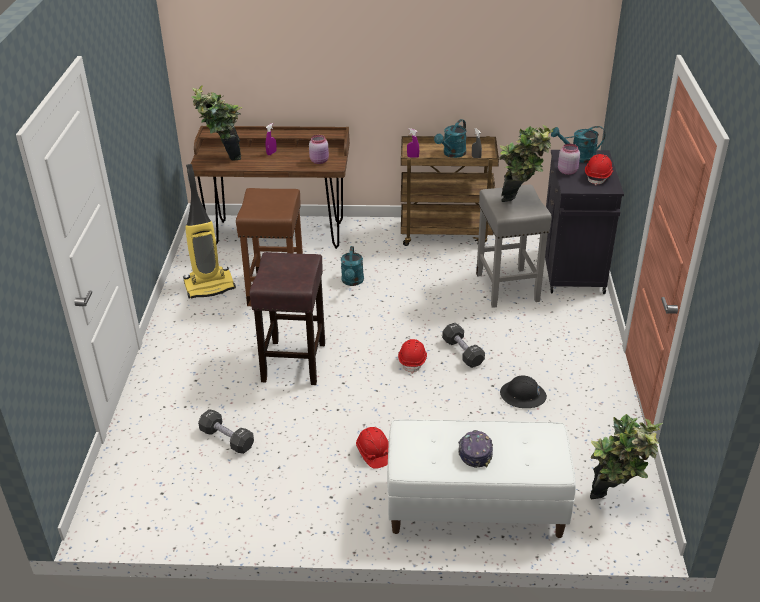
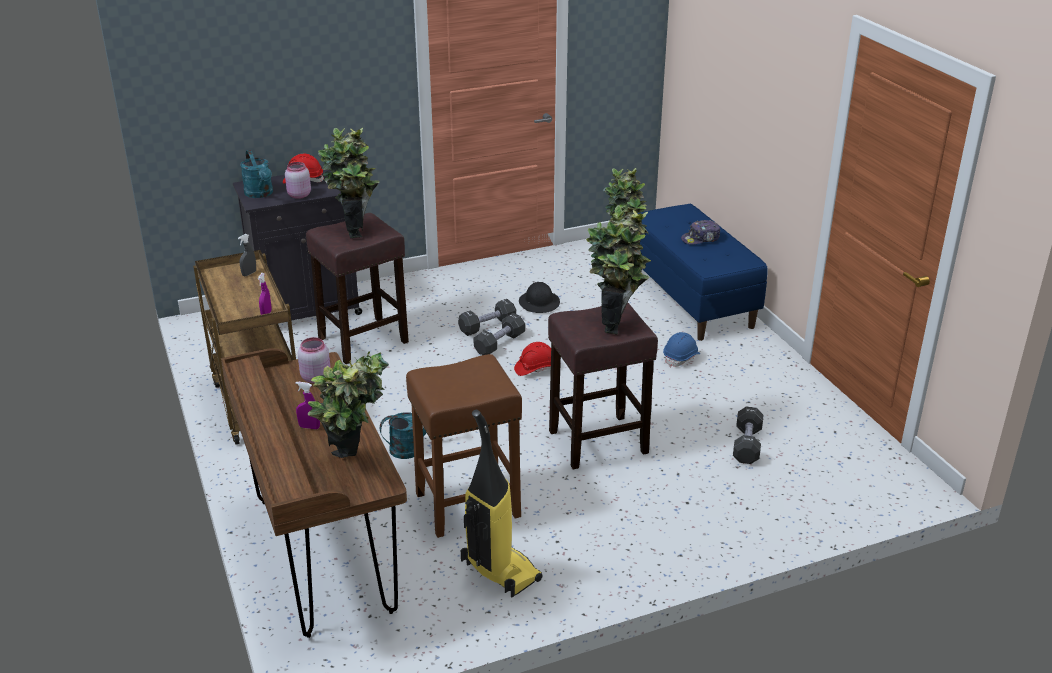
camera: 115 degrees left, 5 degrees down
(284, 278) = (617, 321): none -> potted plant
(373, 453) = (681, 358): red hard hat -> blue hard hat
(452, 154) = (243, 290): turquoise watering can -> none
(475, 507) = (692, 300): white bench -> blue bench
(495, 353) = (487, 326): none -> black dumbbell
(508, 288) = (364, 339): grey stool -> brown stool

